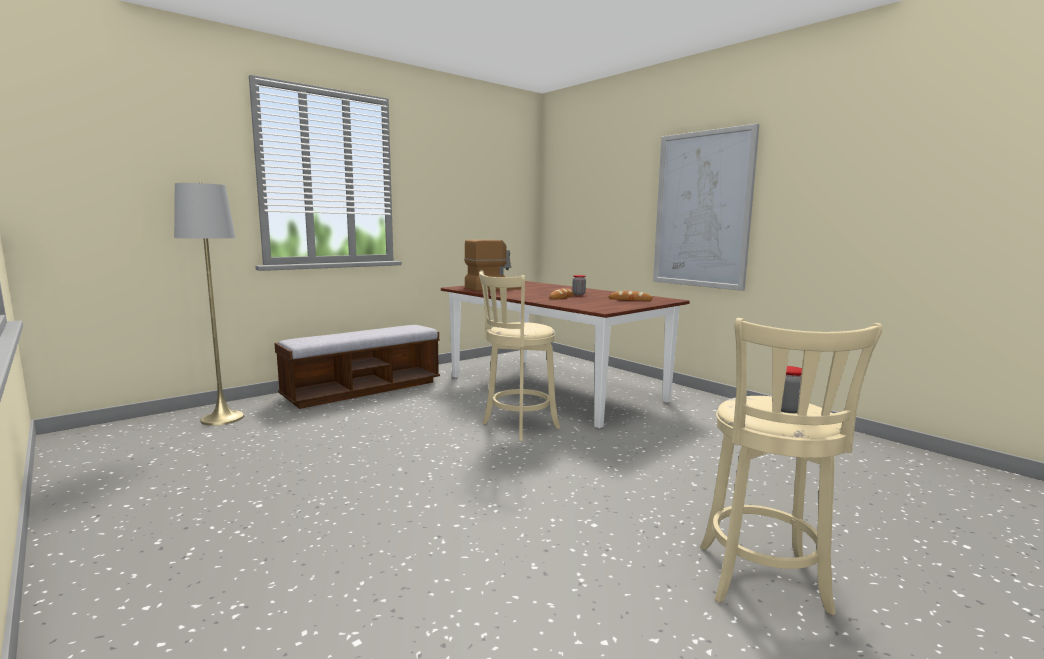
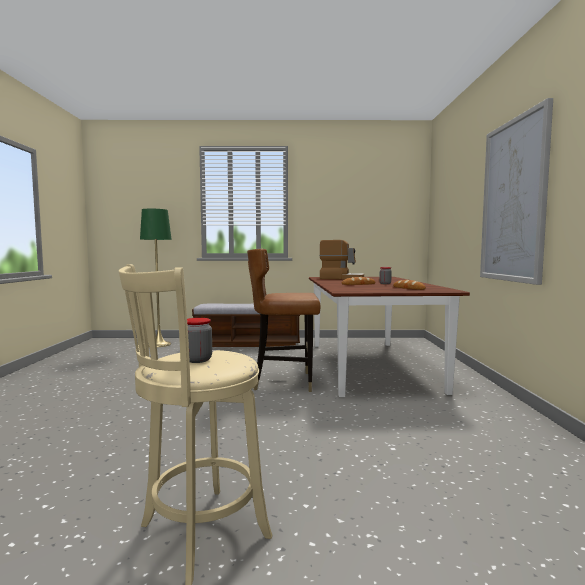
camera: 40 degrees right, 5 degrees down
(222, 418) = (159, 344): grey floor lamp -> green floor lamp
(517, 427) = (284, 382): beige stool -> brown chair

